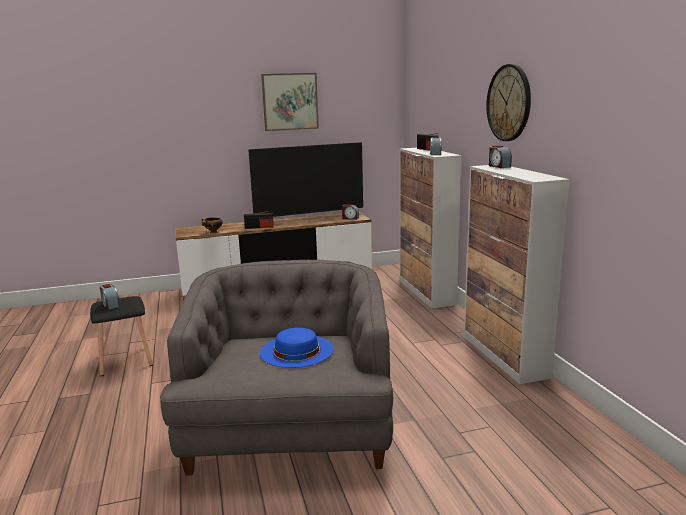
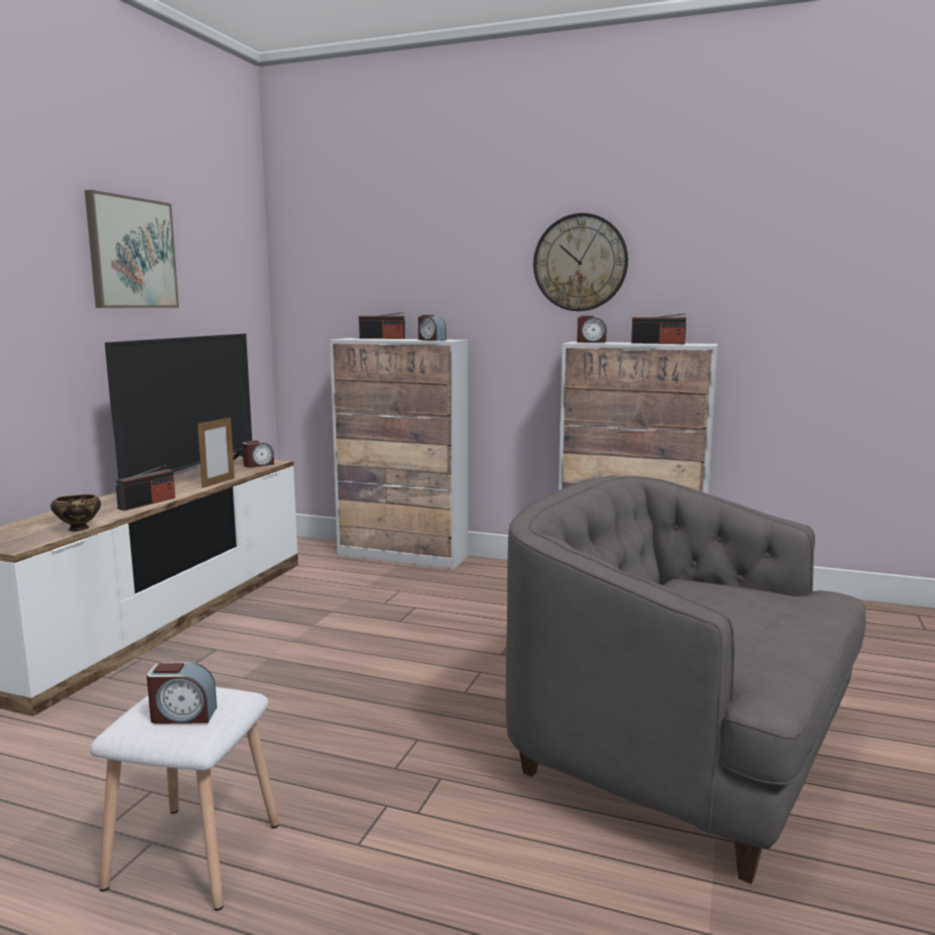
camera: 55 degrees left, 5 degrees down
(126, 361) = (197, 854): black stool -> white stool
(296, 350) = (725, 603): blue hat -> none
(307, 224) = (218, 483): none -> picture frame
(521, 173) = (658, 343): none -> radio

